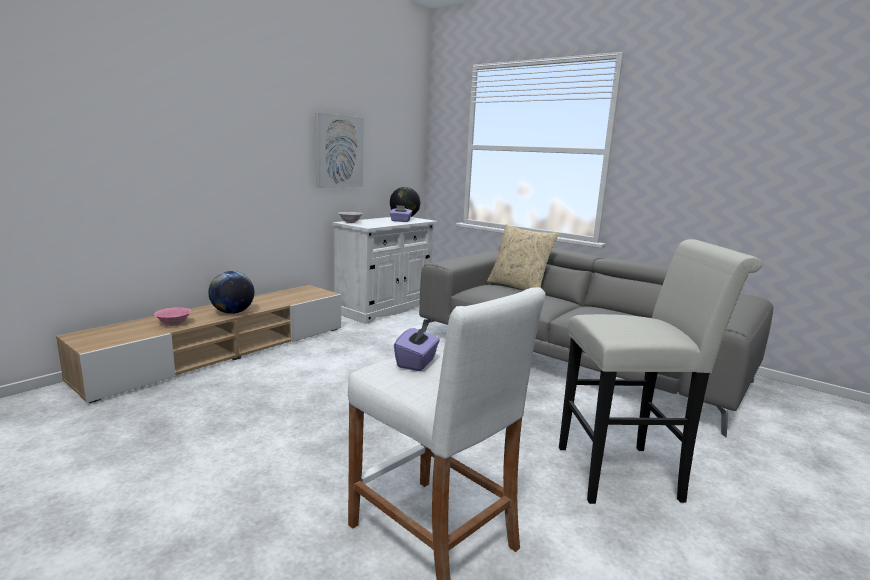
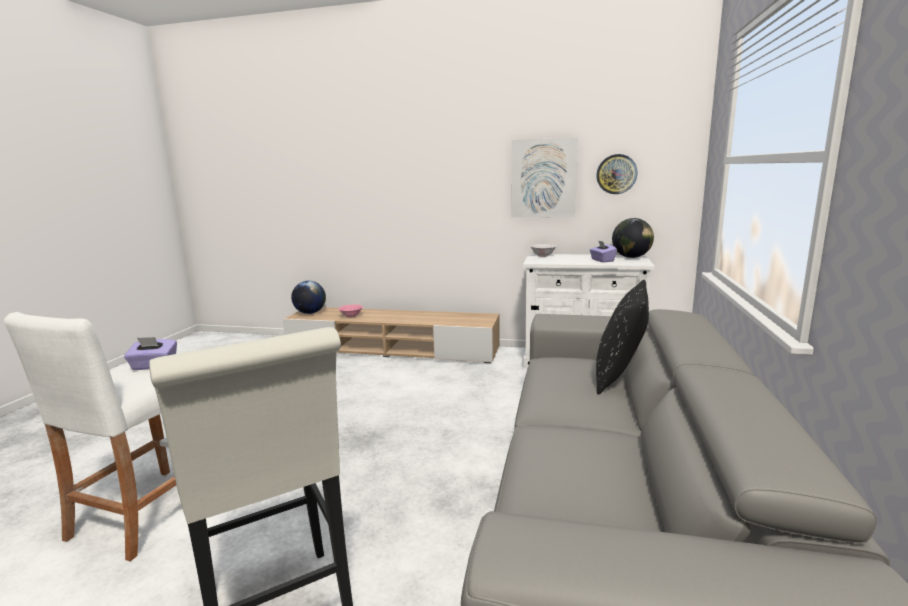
camera: 65 degrees right, 0 degrees up
(233, 312) = (392, 319): globe -> globe (310, 313)
(384, 151) = (616, 174): none -> wall clock
(518, 287) = (619, 376): beige pillow -> black pillow

